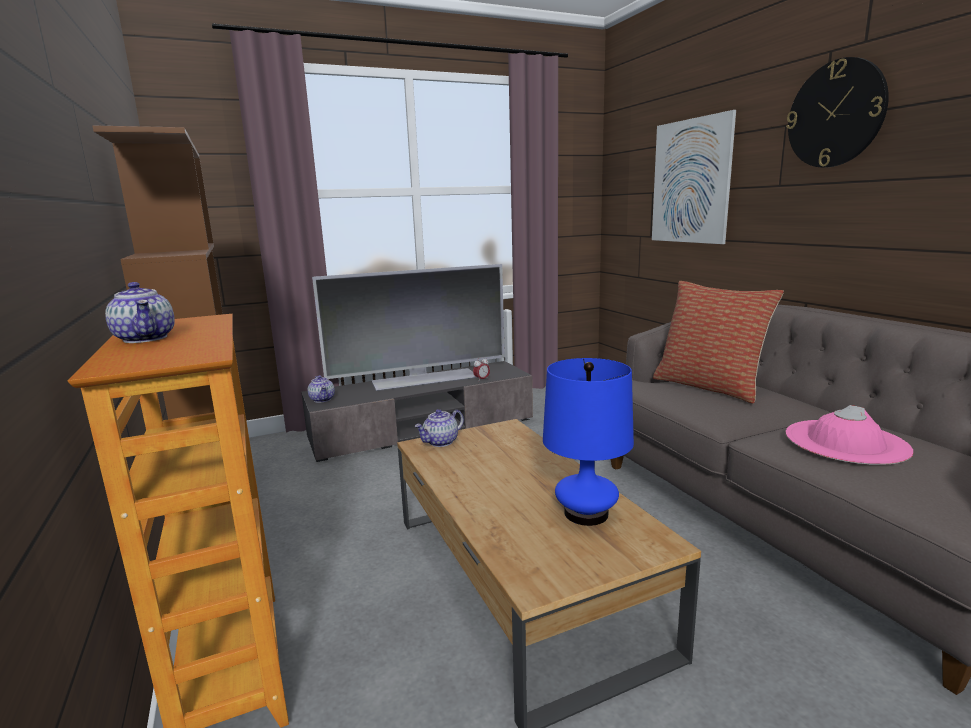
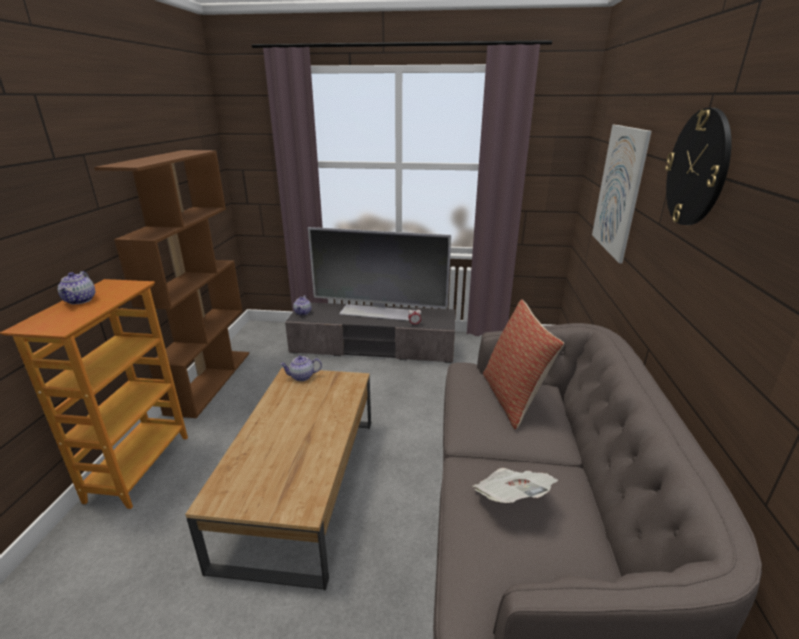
camera: 30 degrees right, 10 degrees up
(586, 513) = (299, 468): blue table lamp -> none
(845, 442) = (511, 498): pink hat -> newspaper

